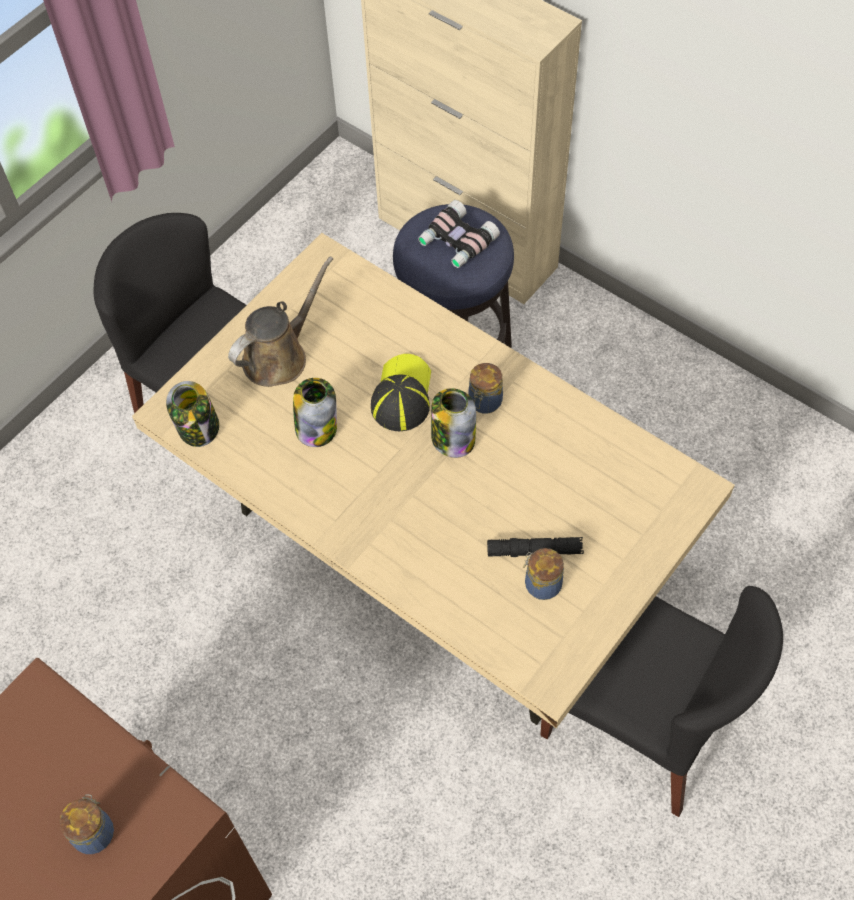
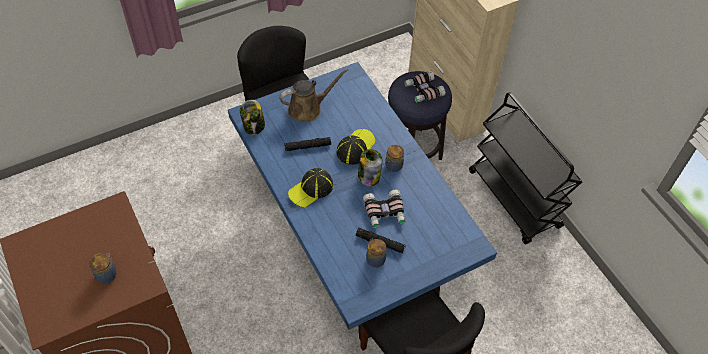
camera: 20 degrees right, 5 degrees down
(316, 427) = (307, 146): jar -> black flashlight
(365, 505) = (311, 189): none -> cap
(429, 556) = (350, 241): beige dining table -> blue dining table
(514, 493) = (384, 212): none -> binoculars
(664, 368) = (514, 200): none -> black cart

